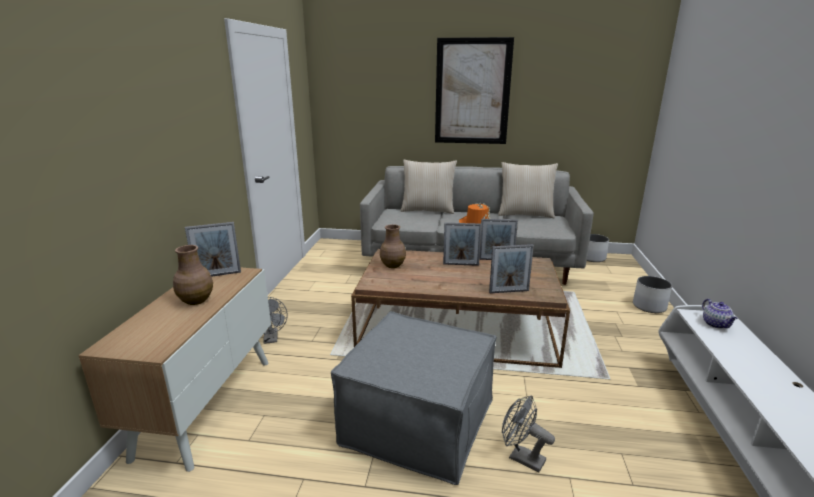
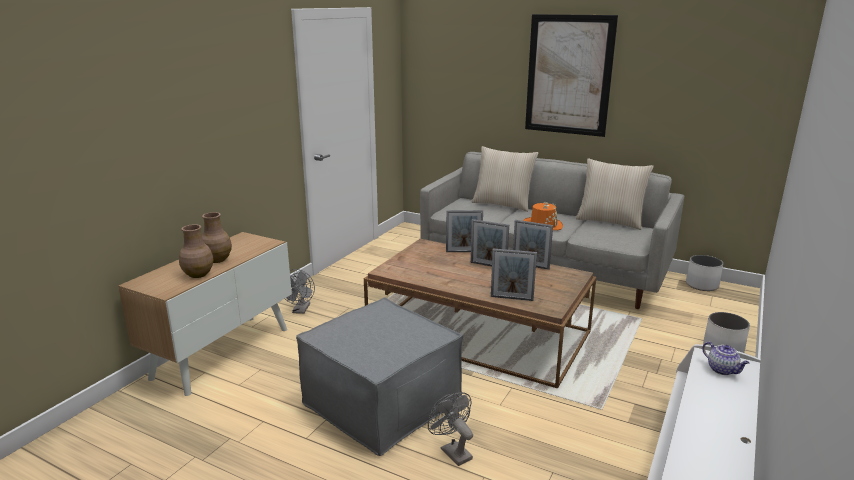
camera: 20 degrees right, 0 degrees up
(218, 275) = (247, 241): picture frame -> picture frame (463, 251)
(392, 265) = (420, 256): brown vase -> brown vase (197, 274)
(716, 324) = (723, 370): teapot -> teapot turned 45 degrees counterclockwise

